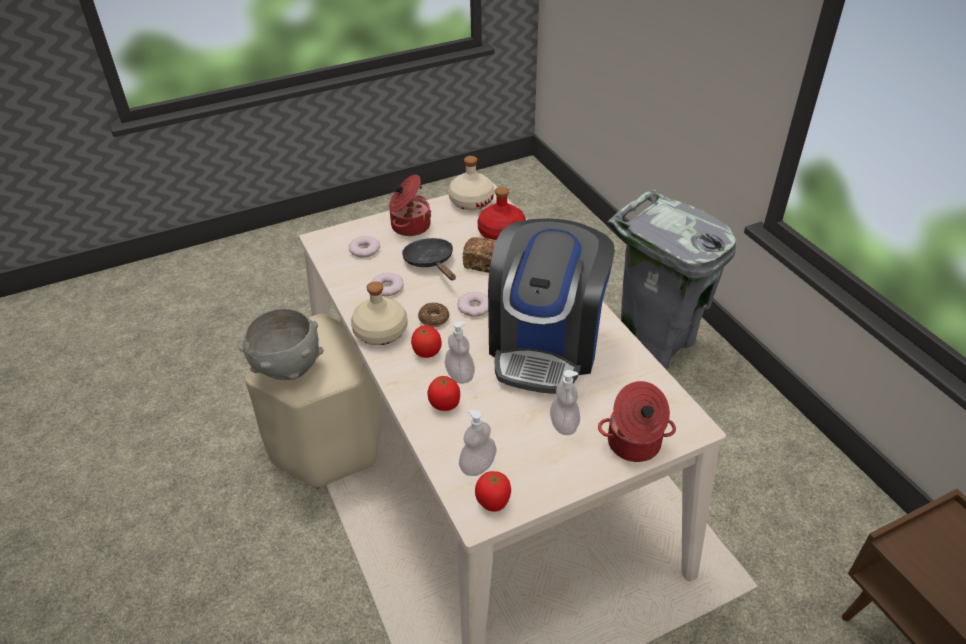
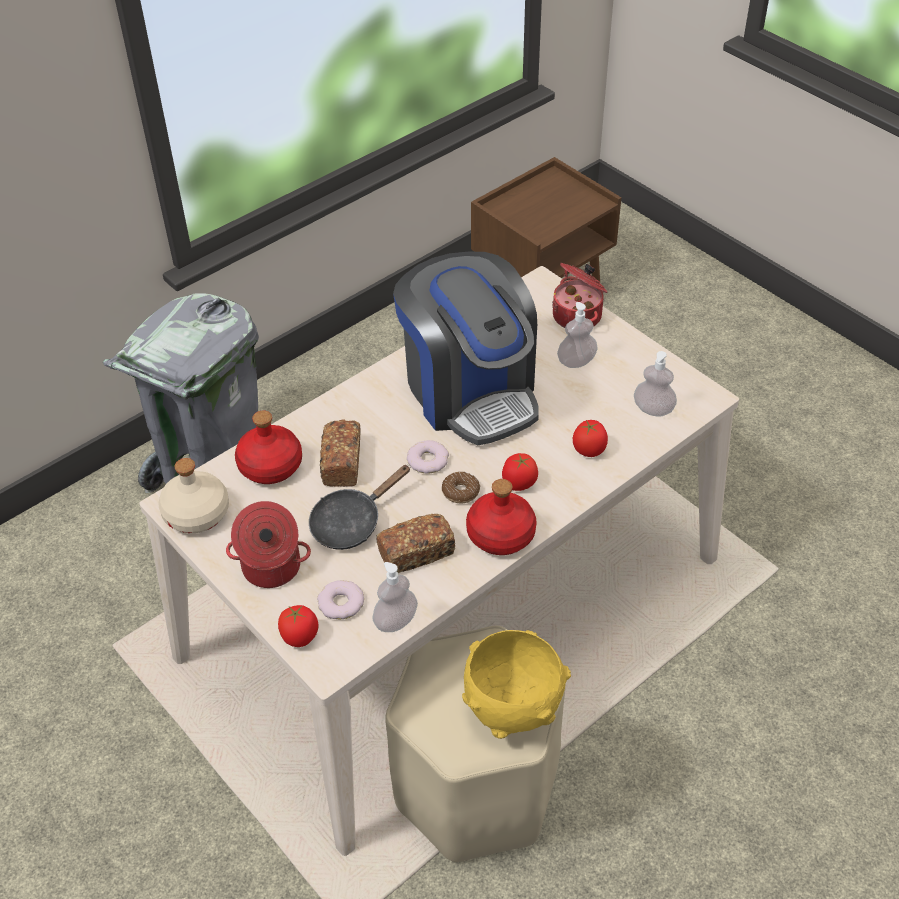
camera: 105 degrees left, 5 degrees up
(288, 370) = (512, 708): grey bowl -> yellow bowl
(380, 332) = (501, 535): beige bottle -> red bottle
(387, 287) = (416, 553): donut -> bread
(460, 375) = (543, 448): soap dispenser -> soap dispenser (396, 621)
(493, 502) = (687, 391): tomato -> tomato (300, 637)
(545, 345) = (470, 391): coffee machine -> coffee machine turned 60 degrees clockwise

